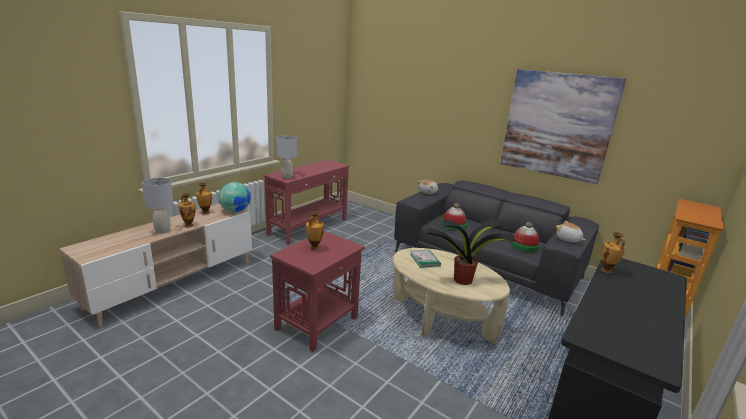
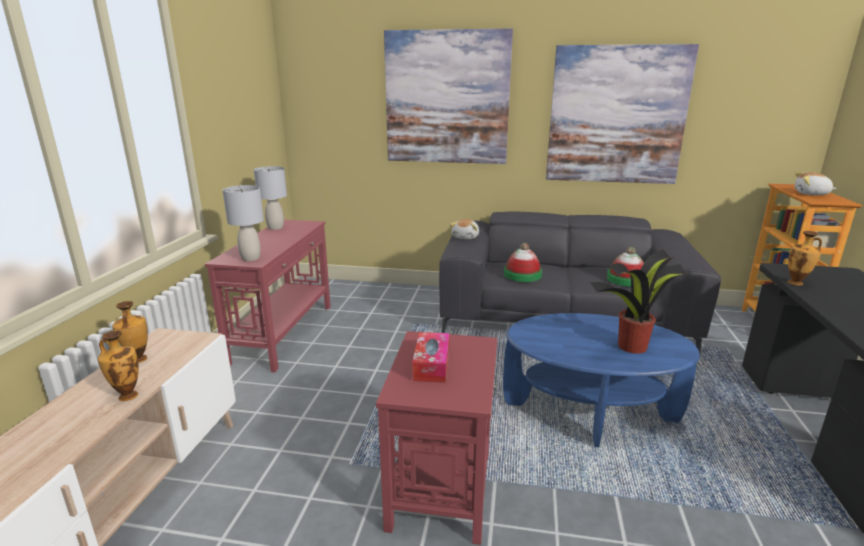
camera: 25 degrees left, 0 degrees up
(163, 231) = (78, 426): grey table lamp -> grey table lamp (276, 228)
(235, 211) = (196, 340): globe -> none
(314, 248) = (431, 365): vase -> tissue box
(424, 260) = (555, 333): book -> none
(441, 319) = (590, 412): beige coffee table -> blue coffee table
(442, 97) = (447, 98): none -> picture
(568, 239) = (687, 258): plush toy -> plush toy (811, 194)

